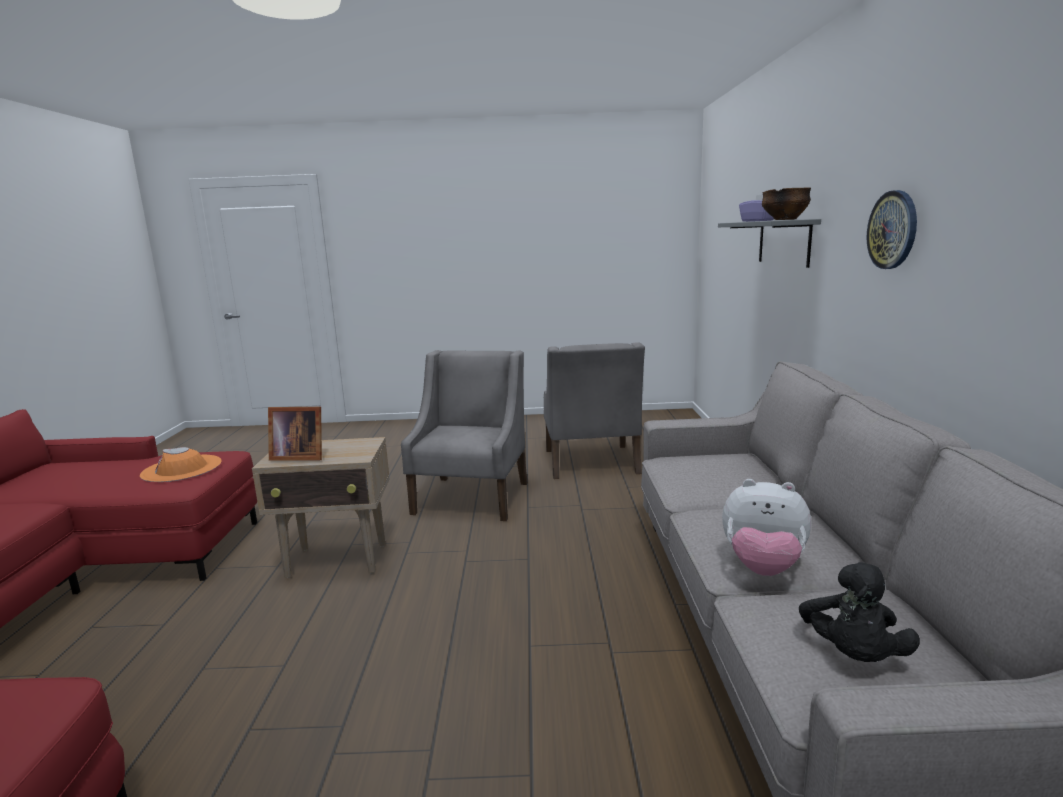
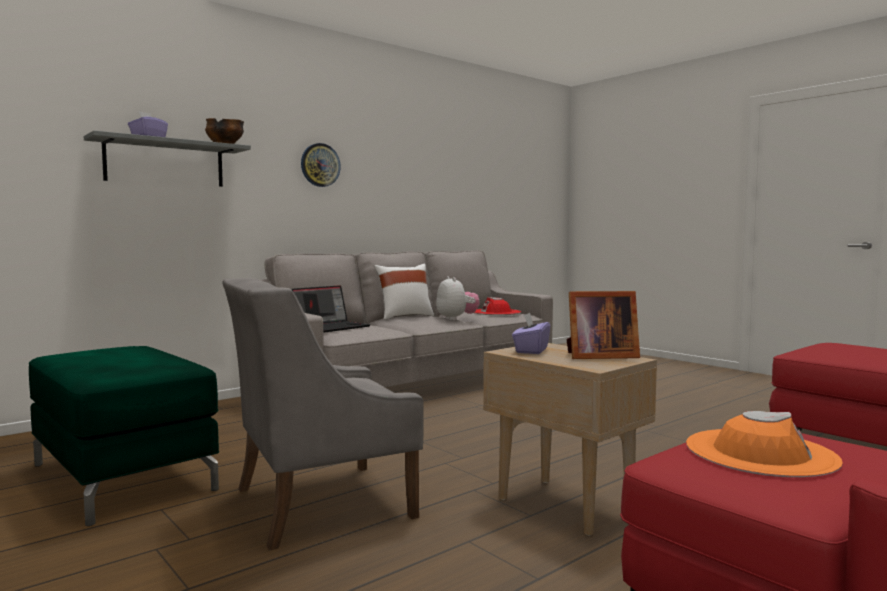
camera: 130 degrees left, 10 degrees down
(298, 456) = (598, 356): picture frame -> picture frame turned 120 degrees clockwise
(355, 447) = (531, 350): none -> purple tissue box
(590, 462) = (124, 477): grey armchair -> green ottoman
(725, 465) = (332, 327): none -> laptop
(819, 530) = (404, 316): none -> white pillow
(852, 655) = (496, 312): black plush toy -> red hat

